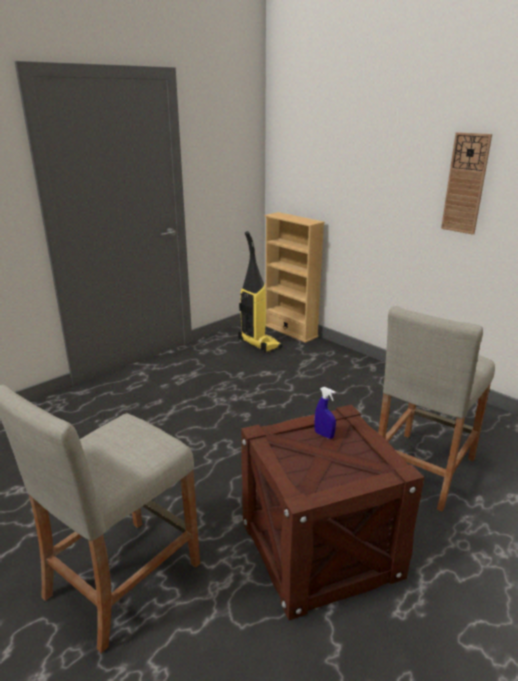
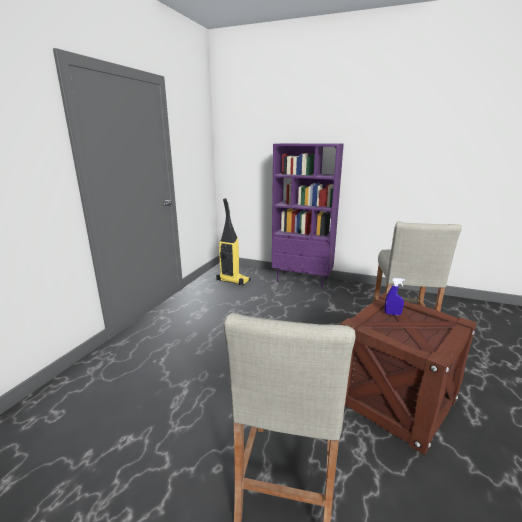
camera: 25 degrees left, 5 degrees down
(290, 331) = (246, 269): beige bookcase -> none
(353, 361) = (302, 280): none -> purple bookcase
(465, 184) = (370, 154): wall clock -> none

